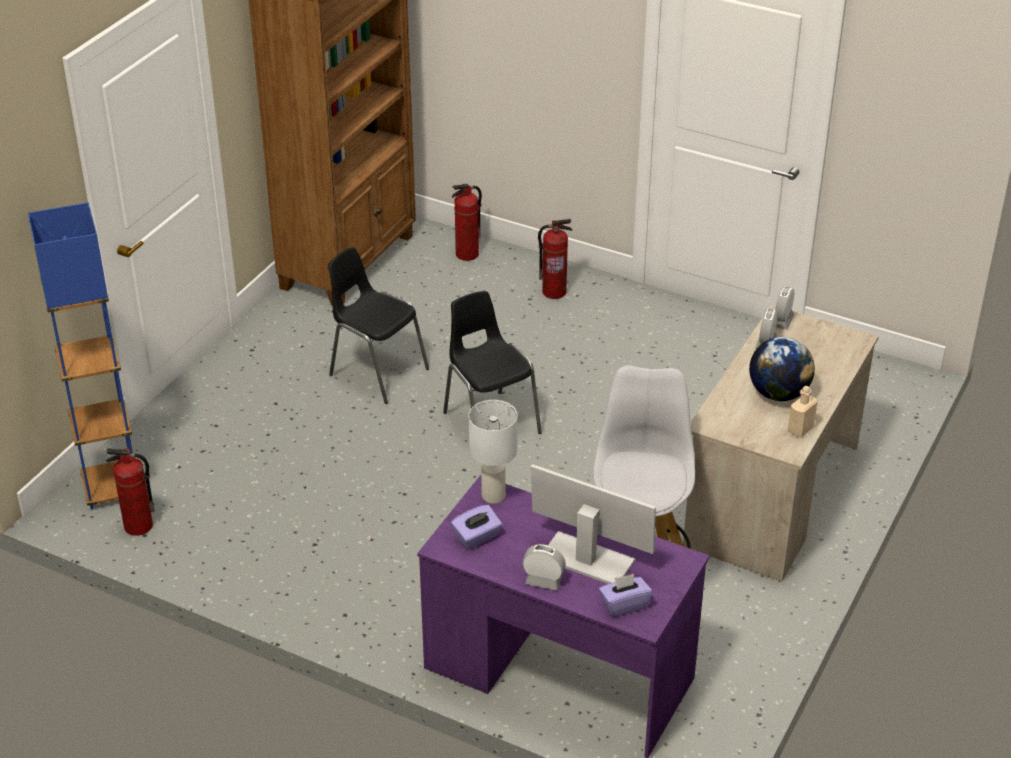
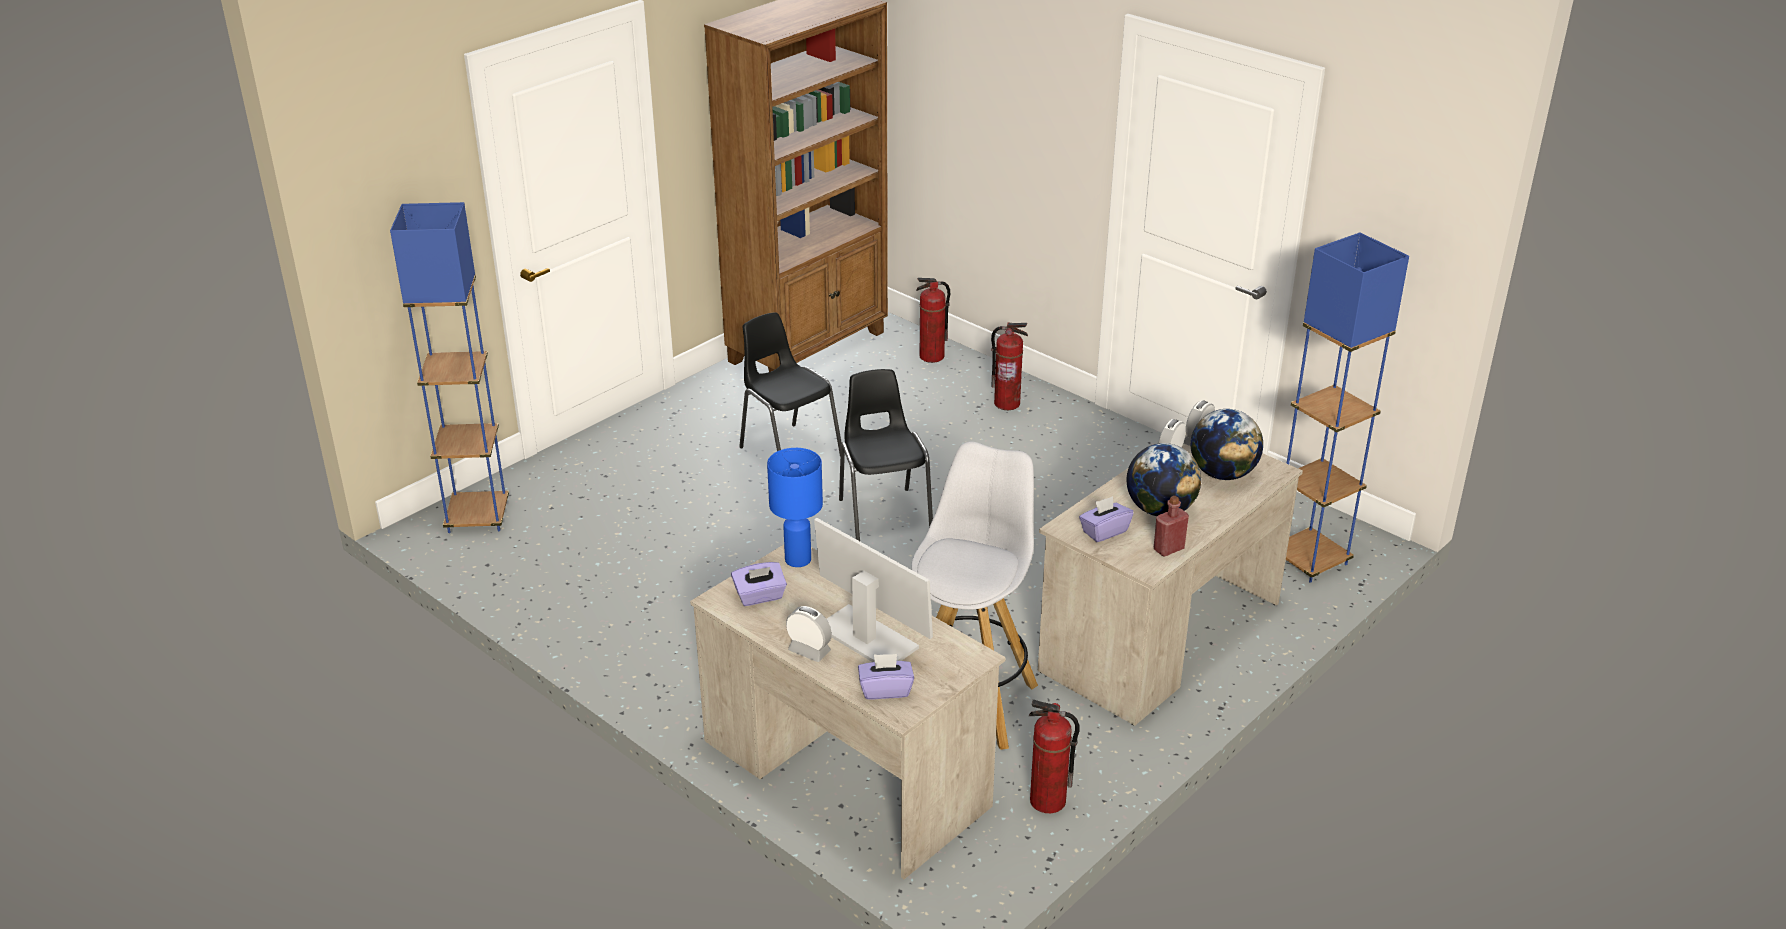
camera: 15 degrees right, 5 degrees down
(138, 526) = (485, 556): fire extinguisher -> fire extinguisher (1047, 801)
(493, 496) = (797, 560): white table lamp -> blue table lamp
(558, 673) = (845, 773): purple desk -> beige desk
(741, 422) = (1104, 531): none -> purple tissue box
(800, 430) = (1168, 549): beige bottle -> red bottle
(815, 350) = (1223, 474): none -> globe
(867, 402) = (1309, 560): none -> blue floor lamp

